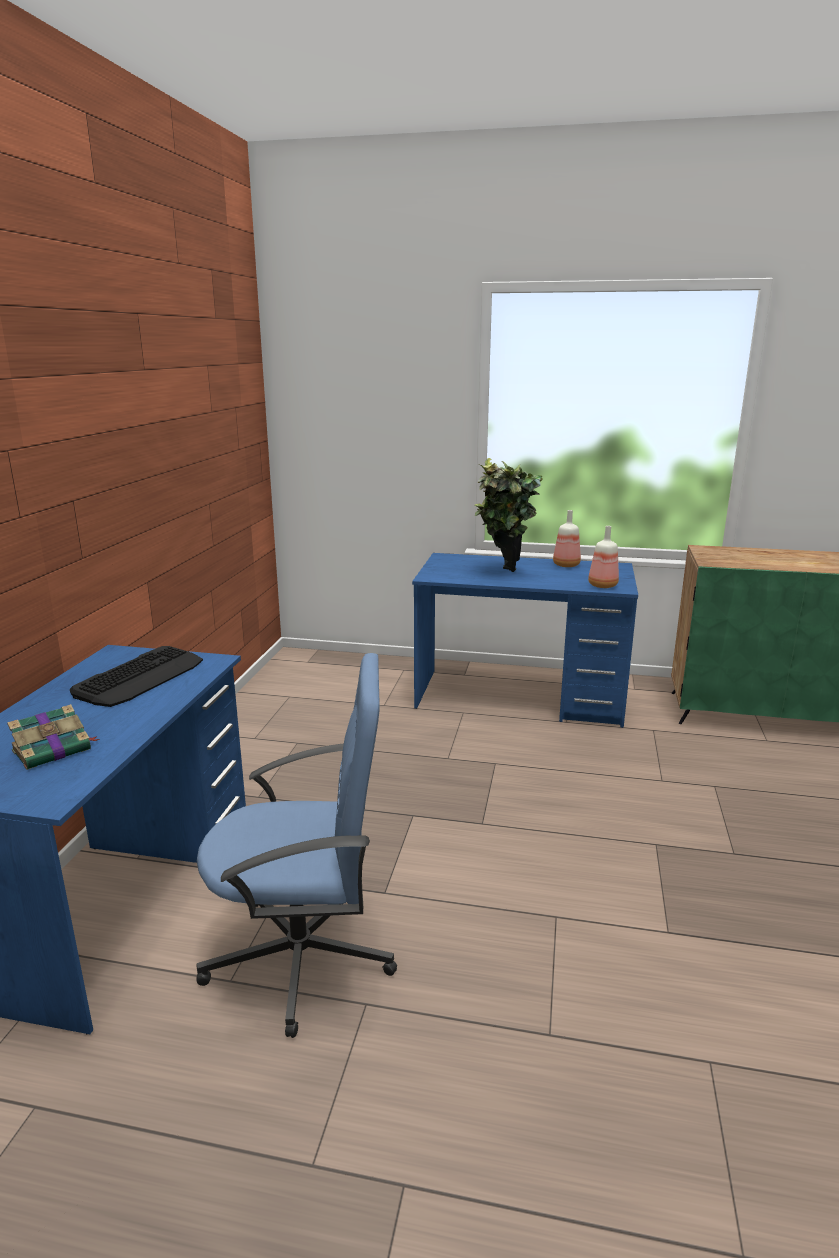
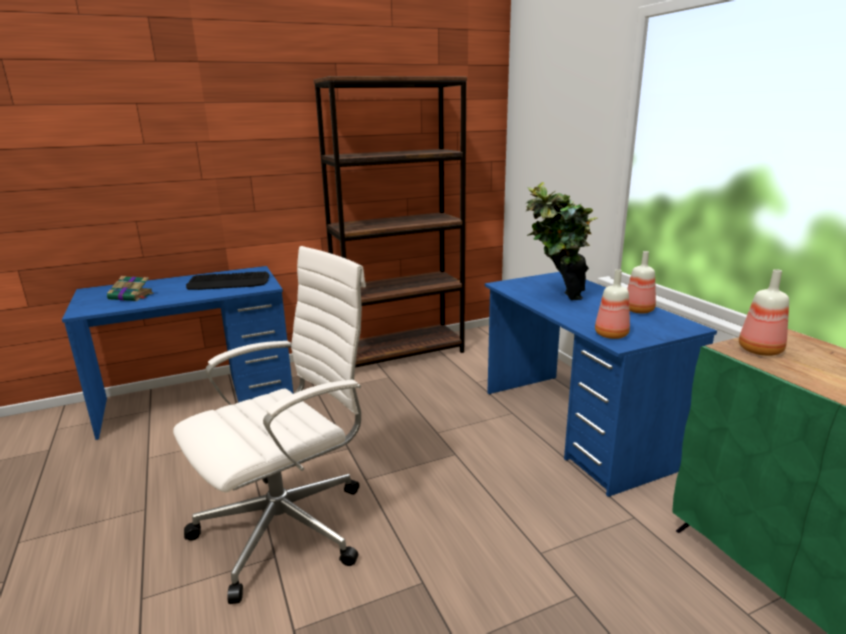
camera: 55 degrees right, 0 degrees up
(254, 717) = (401, 354): none -> brown bookcase
(304, 956) = (177, 471): blue office chair -> none
(515, 894) = (288, 527): none -> white office chair
(722, 560) = (760, 351): none -> bottle

